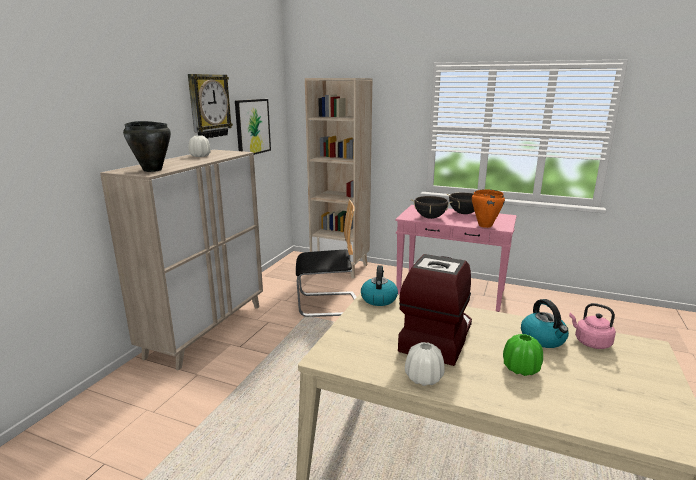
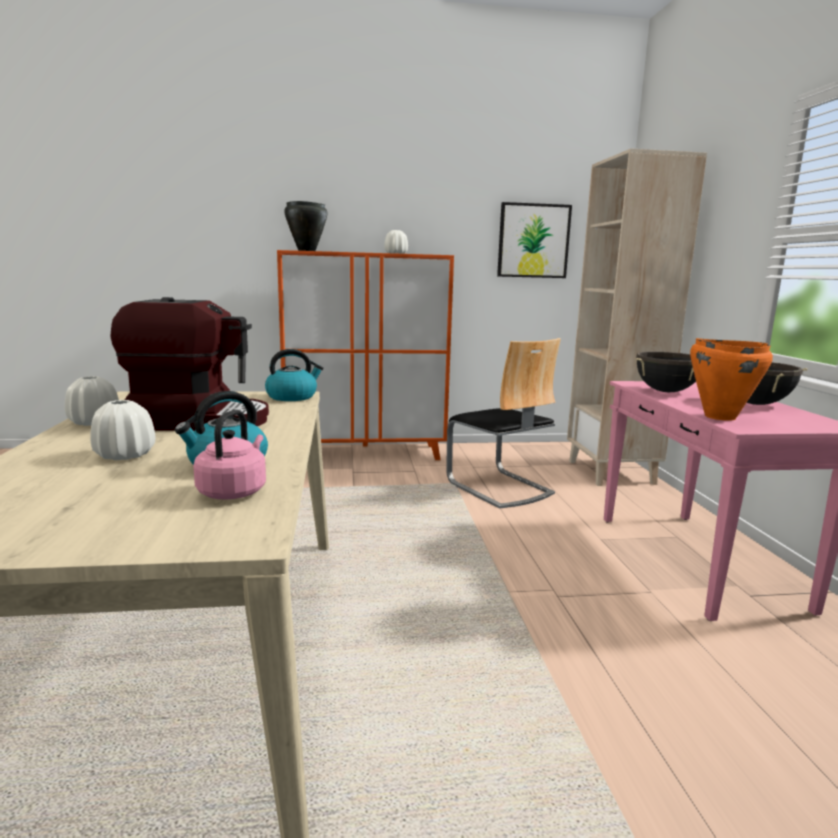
camera: 60 degrees right, 5 degrees down
(206, 330) = (366, 453): beige cabinet -> orange cabinet
(209, 106) = (451, 205): wall clock -> none
(521, 369) = (125, 455): green vase -> white vase

